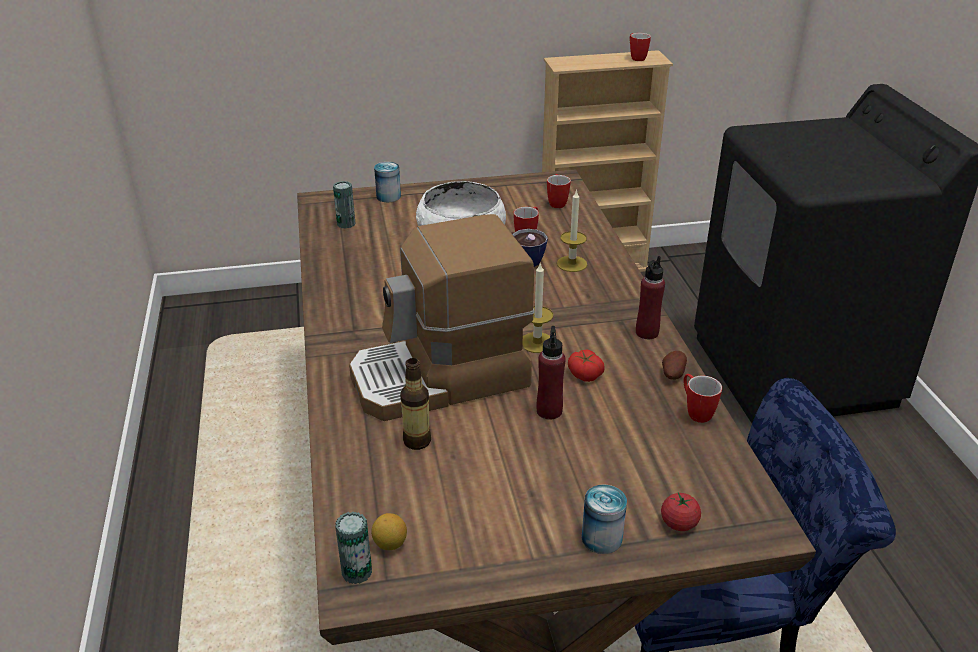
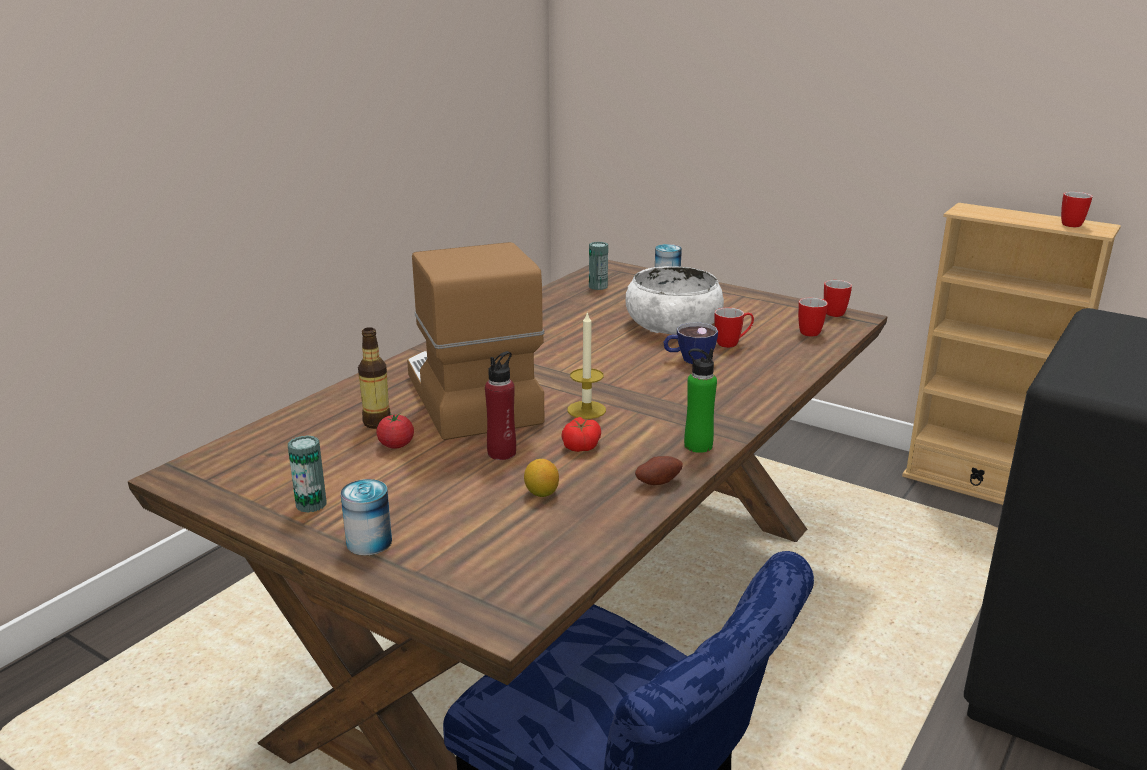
camera: 45 degrees right, 10 degrees down
(357, 572) = (200, 466): can -> can (311, 504)
(390, 544) = (245, 464): lemon -> lemon (541, 493)
(441, 378) = (469, 397): coffee machine -> coffee machine turned 45 degrees clockwise
(572, 264) = (732, 375): candle -> none
(646, 332) = (698, 445): red bottle -> green bottle
(679, 523) = (441, 570): tomato -> tomato (396, 445)
(695, 412) = (620, 515): mug -> mug (835, 312)

